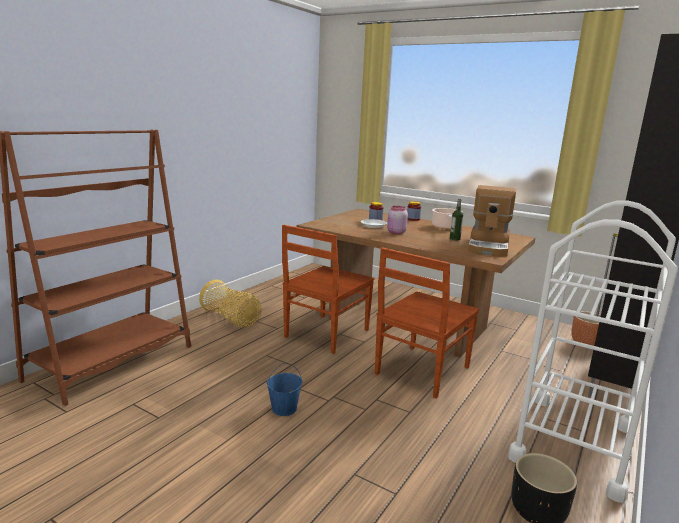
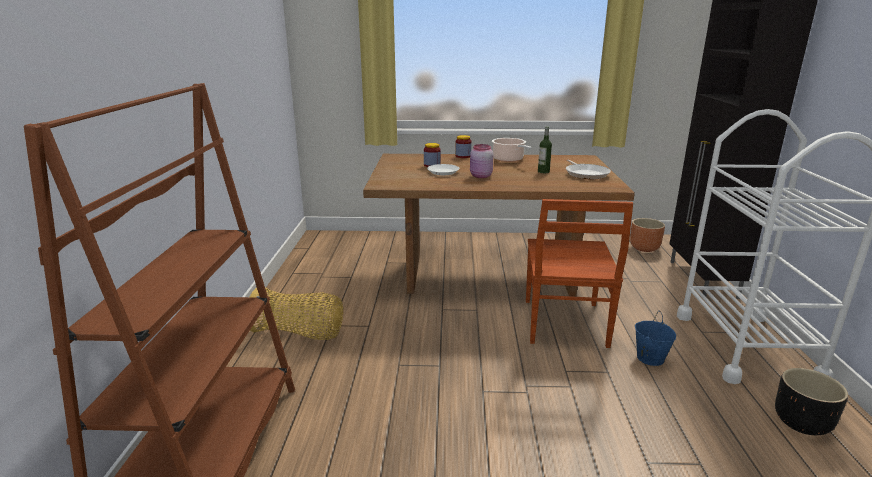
camera: 30 degrees left, 5 degrees up
(284, 408) = (498, 422): blue bucket -> blue bucket (649, 358)
(325, 334) = (428, 315): brown chair -> none
(489, 246) = (586, 174): coffee machine -> frying pan

